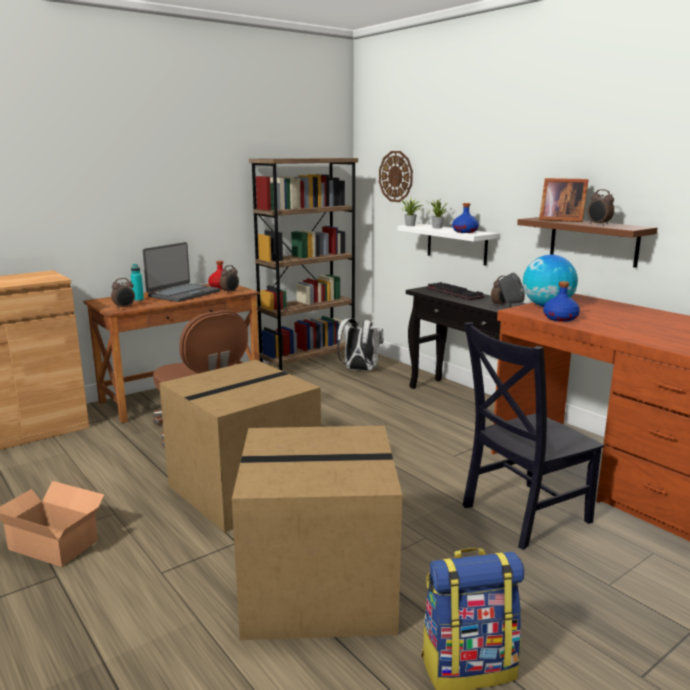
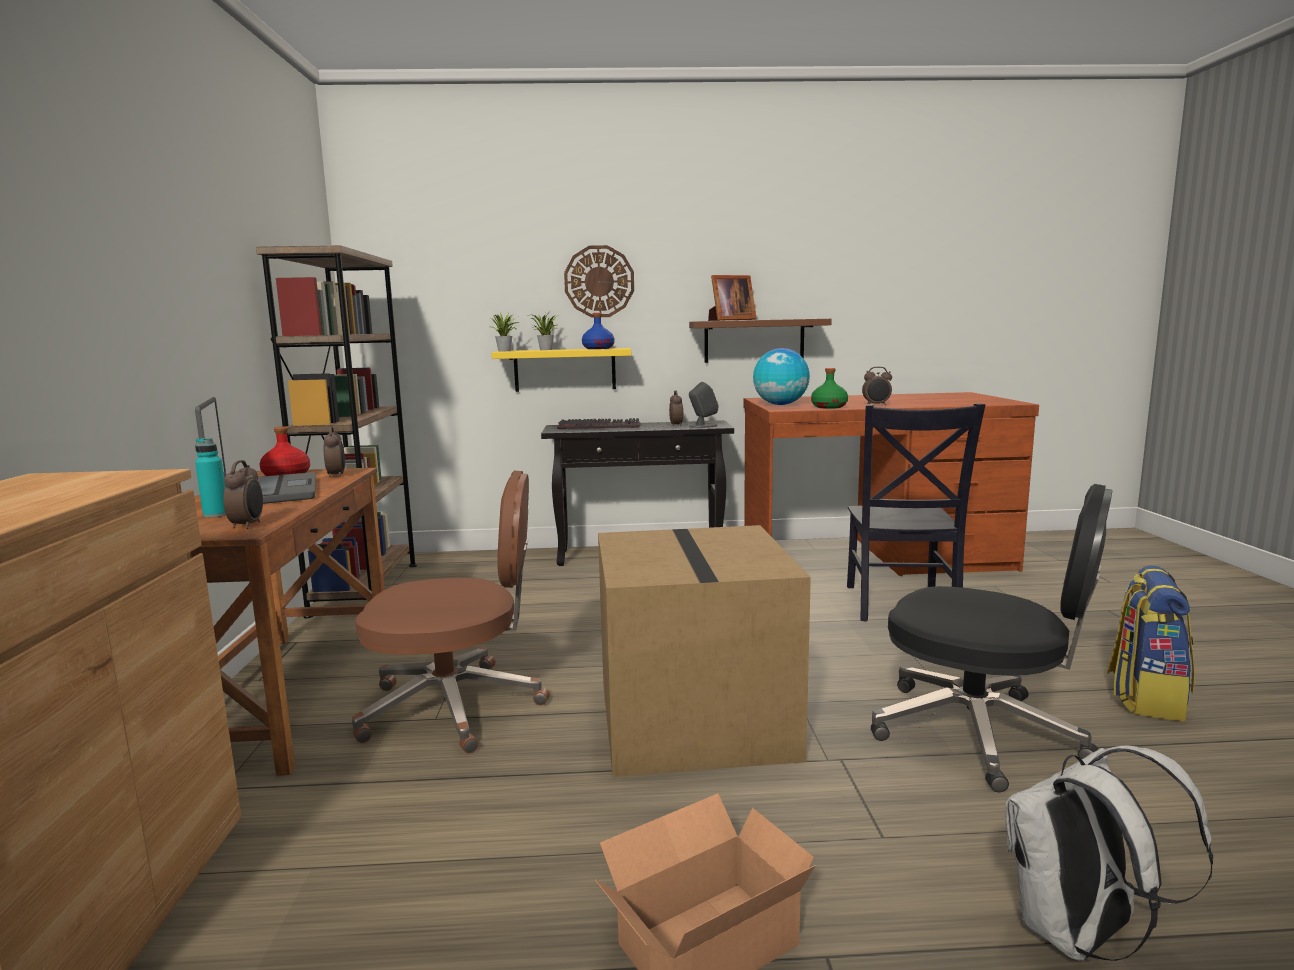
camera: 55 degrees left, 5 degrees down
(316, 588) = (980, 733): cardboard box -> black office chair
(359, 370) = (455, 572): white backpack -> white backpack (1079, 936)
(396, 176) = (439, 289): wall clock -> wall clock (599, 281)
(456, 244) = (565, 370): white shelf -> yellow shelf
(560, 318) = (829, 407): blue bottle -> green bottle
(598, 224) = (780, 319): alarm clock -> alarm clock (876, 405)

